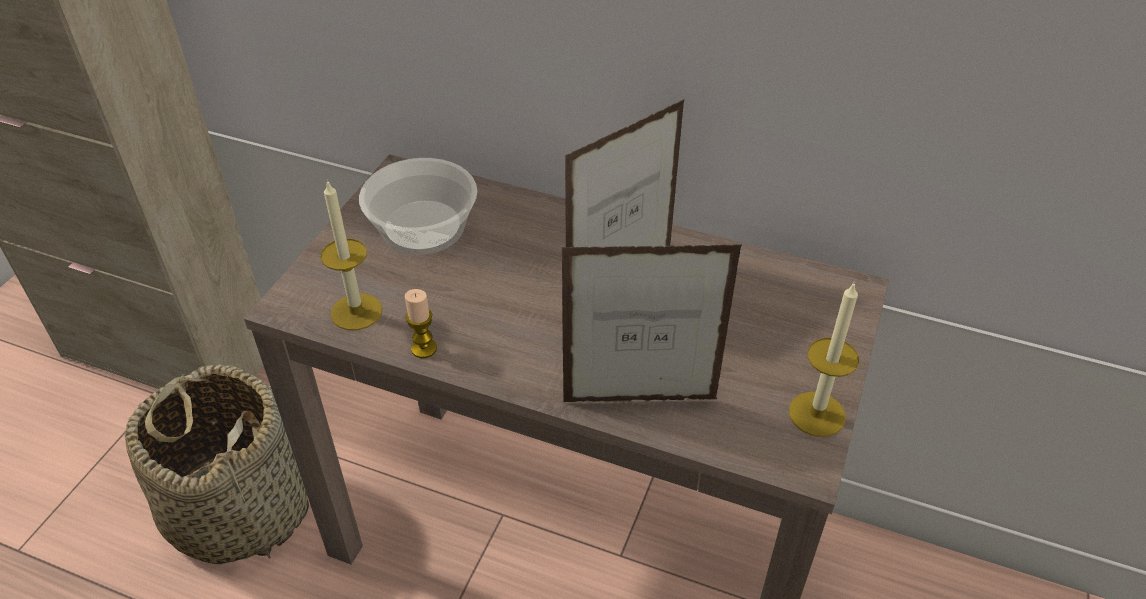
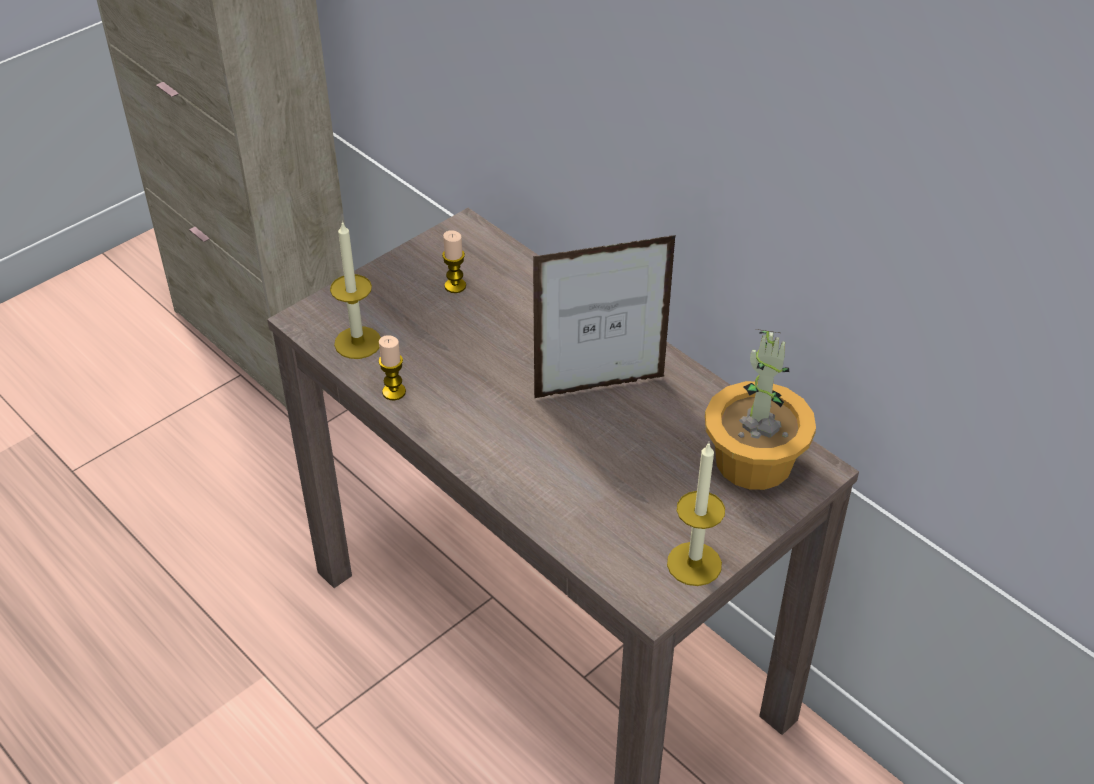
camera: 25 degrees right, 0 degrees up
(240, 507) = (263, 502): basket -> none
(422, 228) = (455, 286): bowl -> candle
(640, 400) = (546, 497): picture frame -> none
(799, 301) = (753, 462): none -> potted plant

